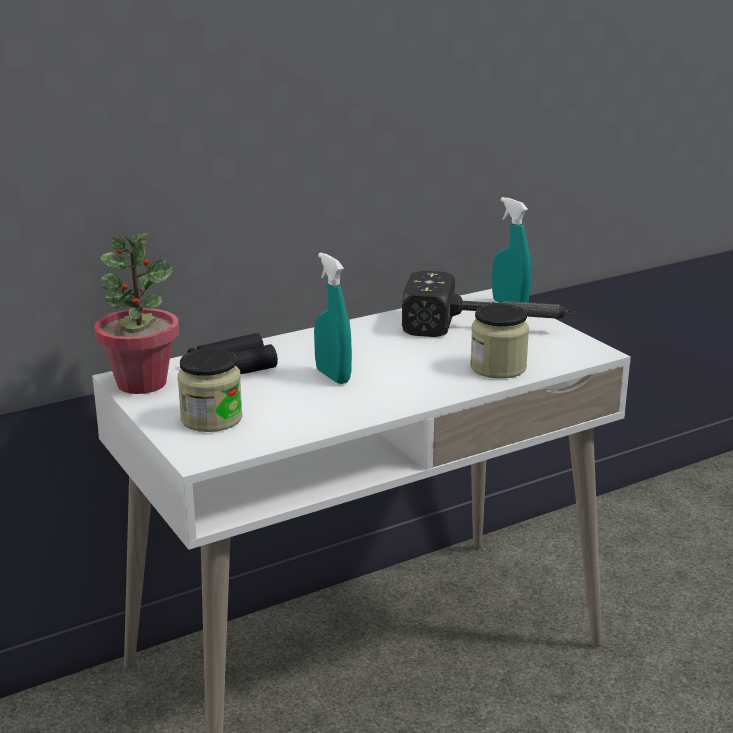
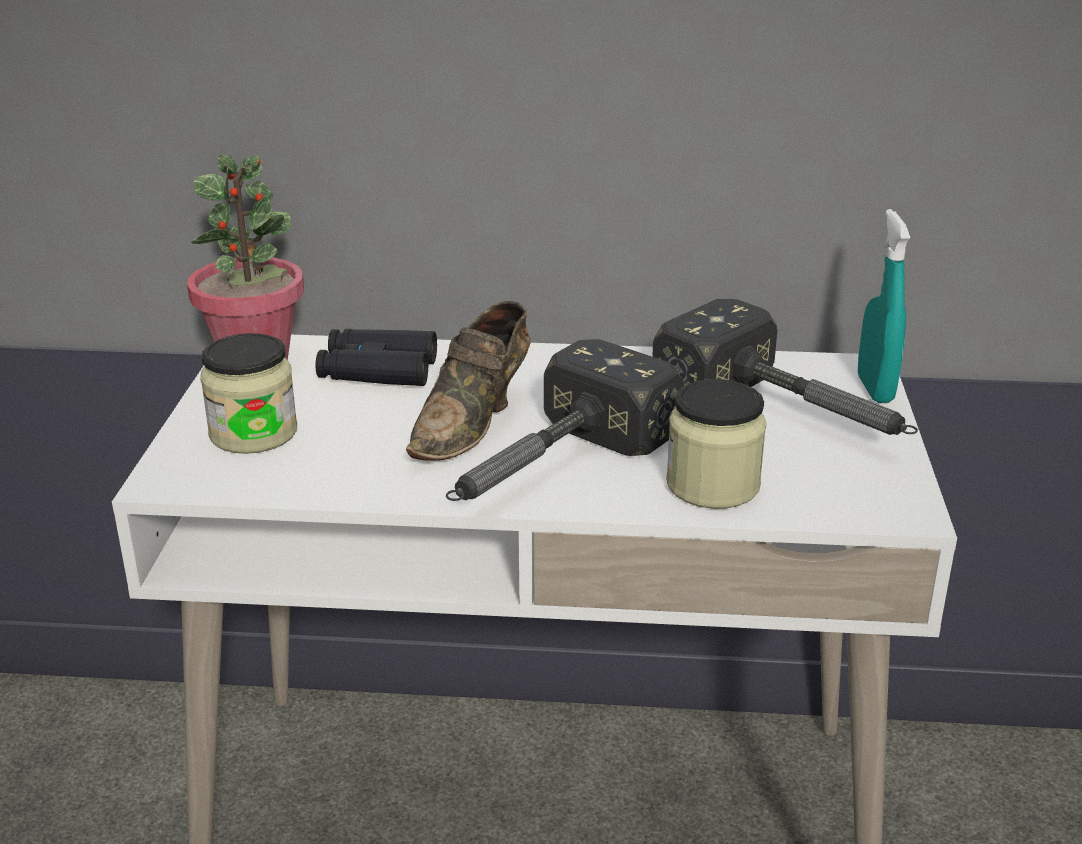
camera: 35 degrees right, 5 degrees up
(333, 376) = (474, 422): turquoise spray bottle -> brown shoe
(409, 385) = (548, 470): none -> hammer

